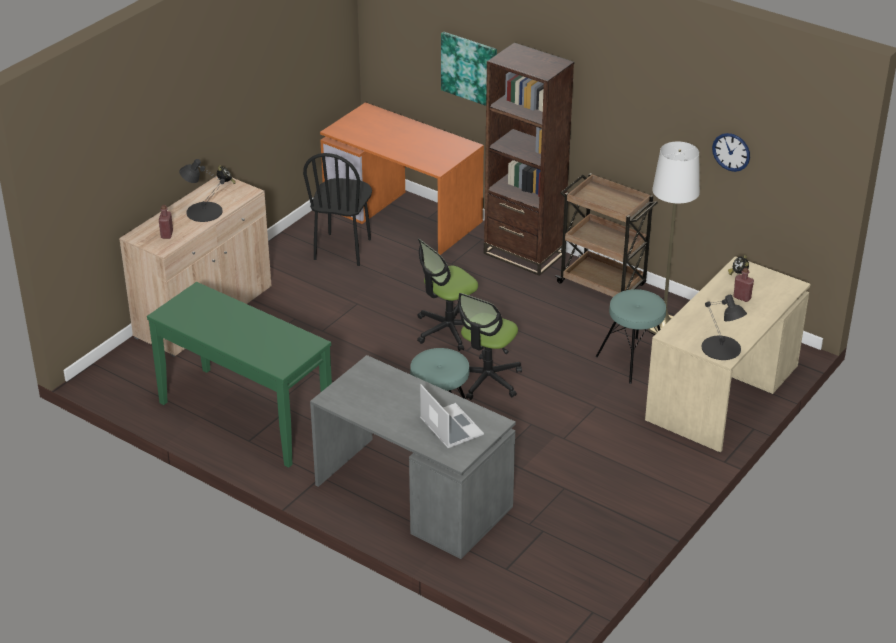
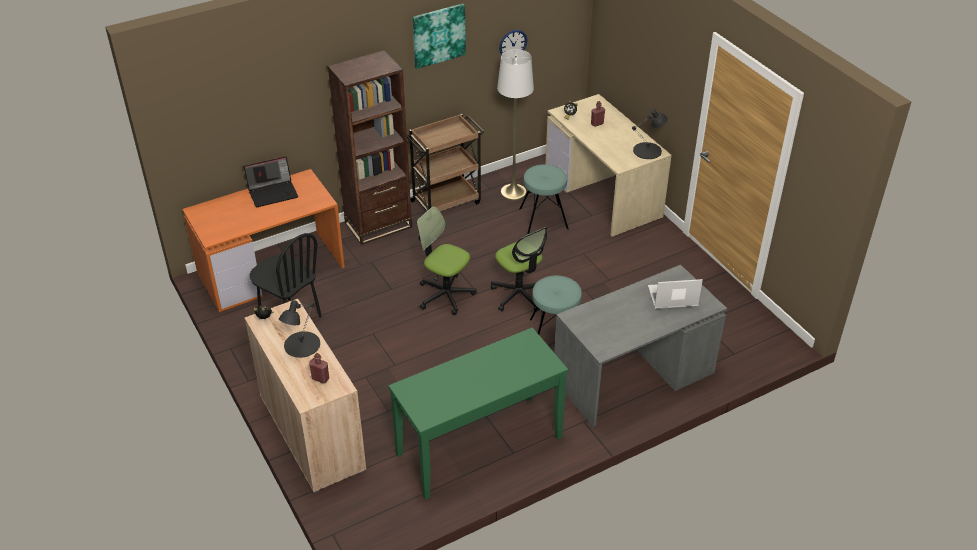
camera: 65 degrees left, 5 degrees up
(427, 138) = (273, 192): none -> laptop
(448, 330) = (445, 295): office chair -> office chair turned 135 degrees clockwise
(469, 68) = (284, 114): picture -> picture (438, 35)

